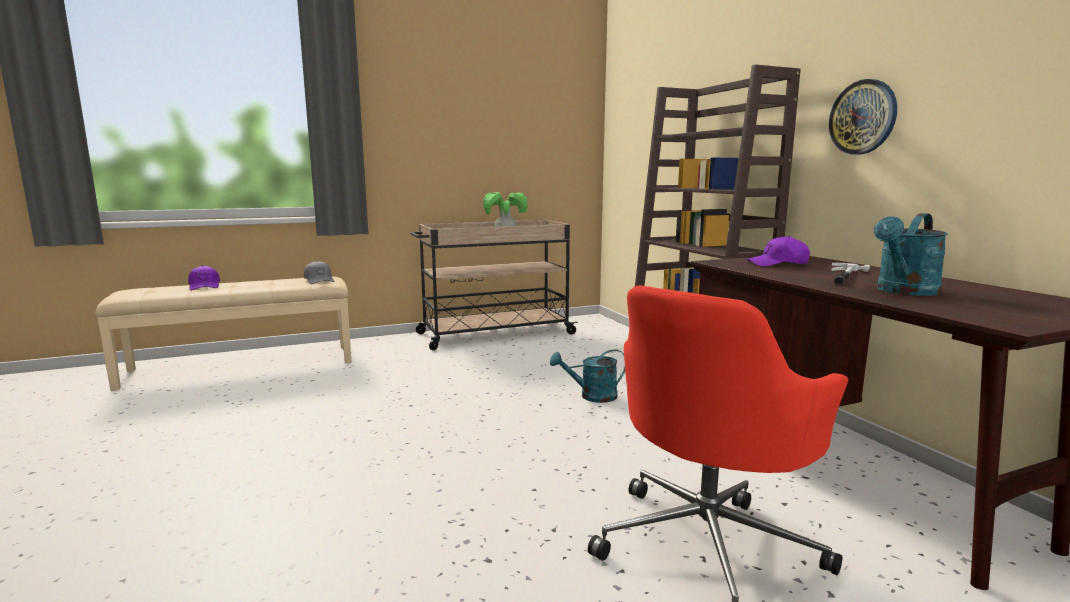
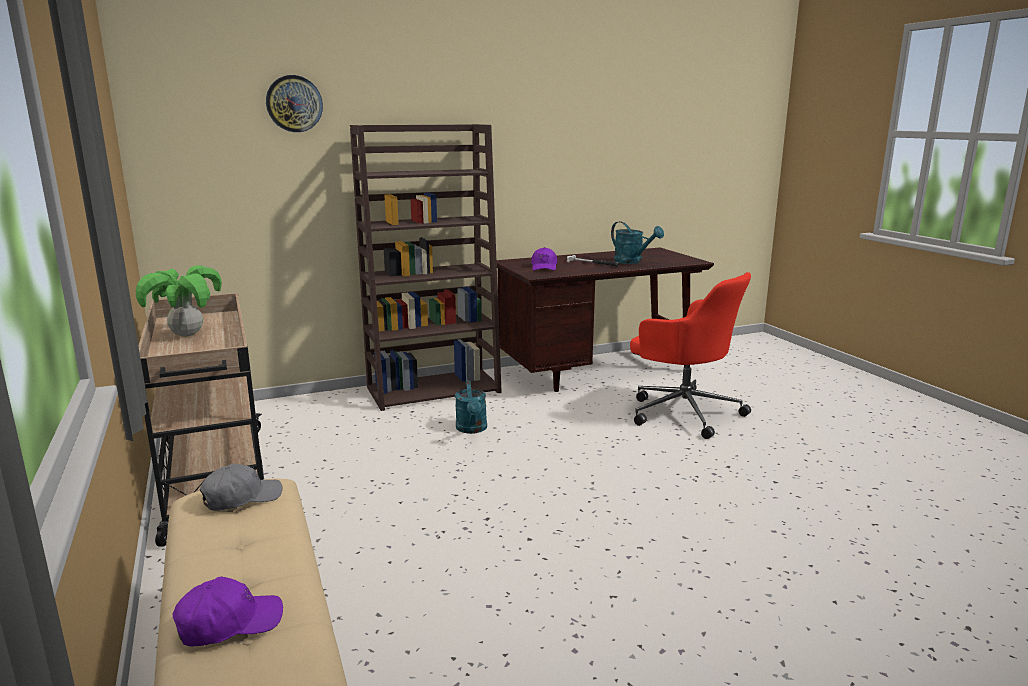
camera: 90 degrees left, 5 degrees up
(863, 117) = (521, 163): wall clock -> wall clock (294, 104)

